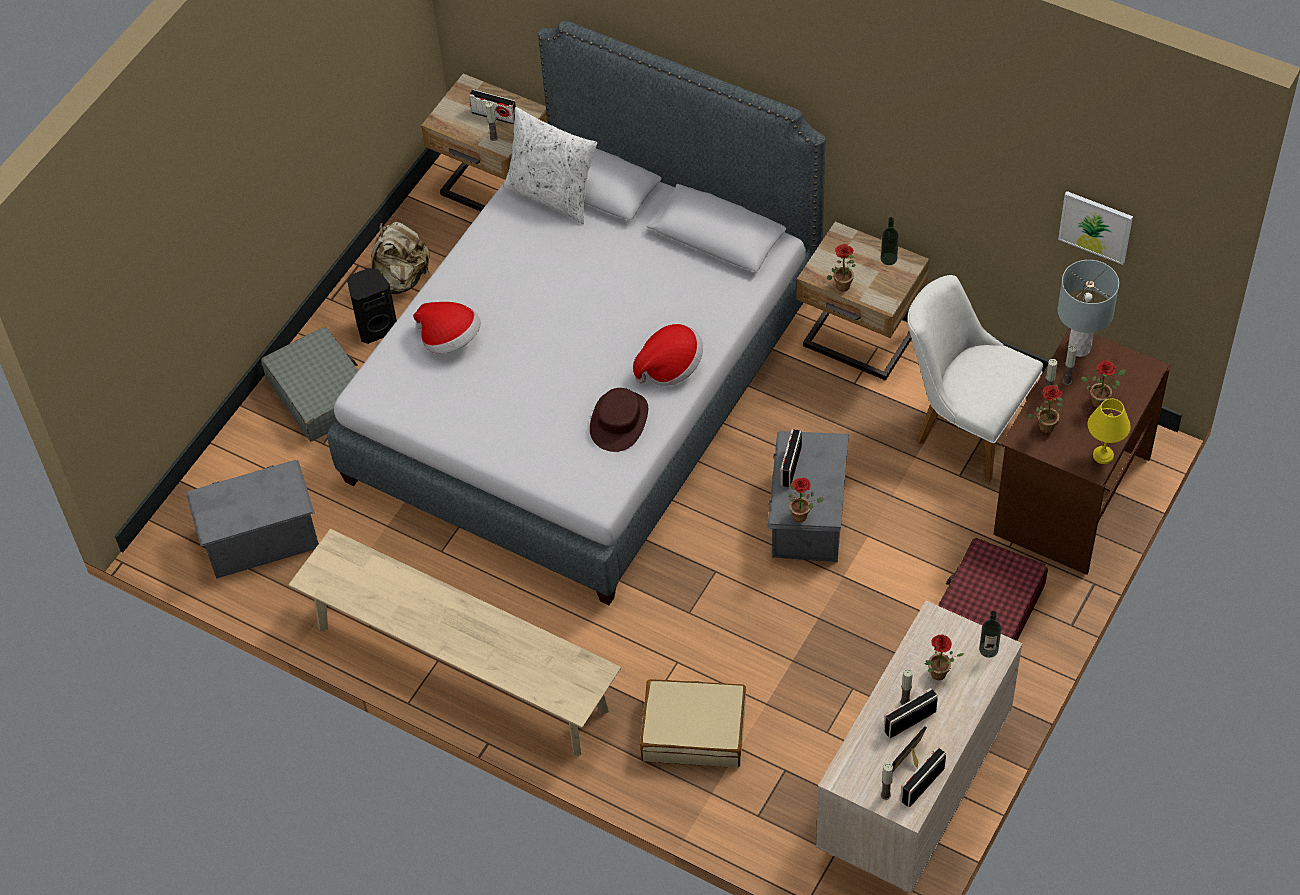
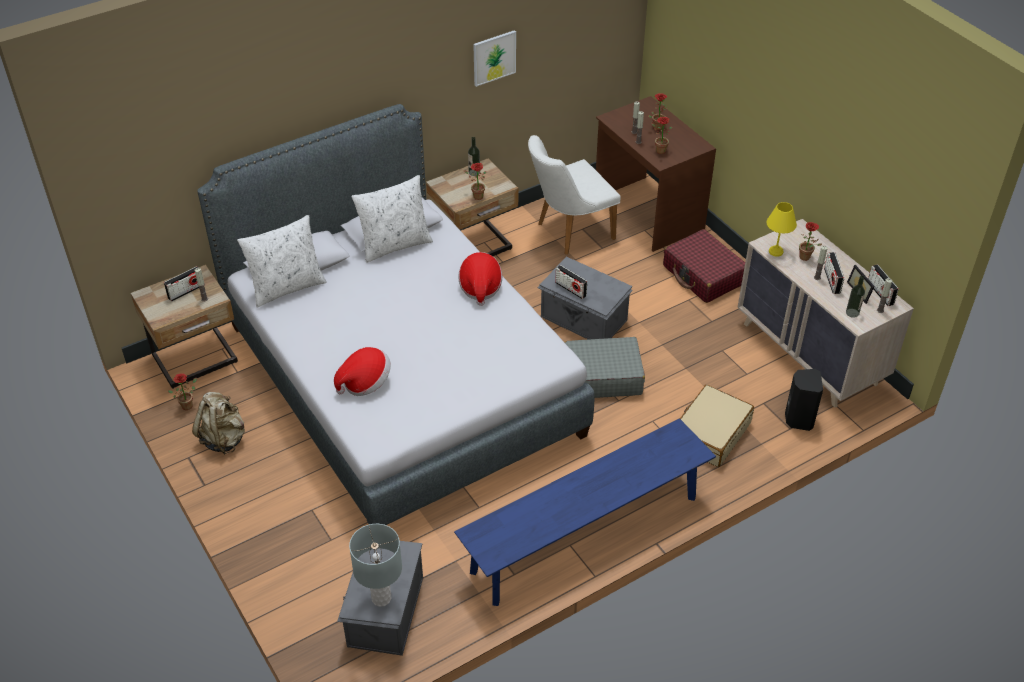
camera: 65 degrees left, 10 degrees down
(321, 393) = (284, 523): grey suitcase -> grey suitcase (601, 377)
(376, 327) = (254, 469): black speaker -> black speaker (798, 419)
(461, 668) = (585, 534): beige bench -> blue bench
(619, 421) = (505, 326): brown hat -> none
(689, 251) = (395, 245): none -> white pillow
(803, 516) = (612, 298): potted plant -> potted plant (188, 404)
(988, 649) = (799, 232): bottle -> bottle (852, 313)
(1079, 347) = (614, 119): grey table lamp -> grey table lamp (381, 598)
(1095, 226) = (581, 44): picture -> picture (494, 57)
(1103, 454) = (694, 139): yellow table lamp -> yellow table lamp (775, 251)

